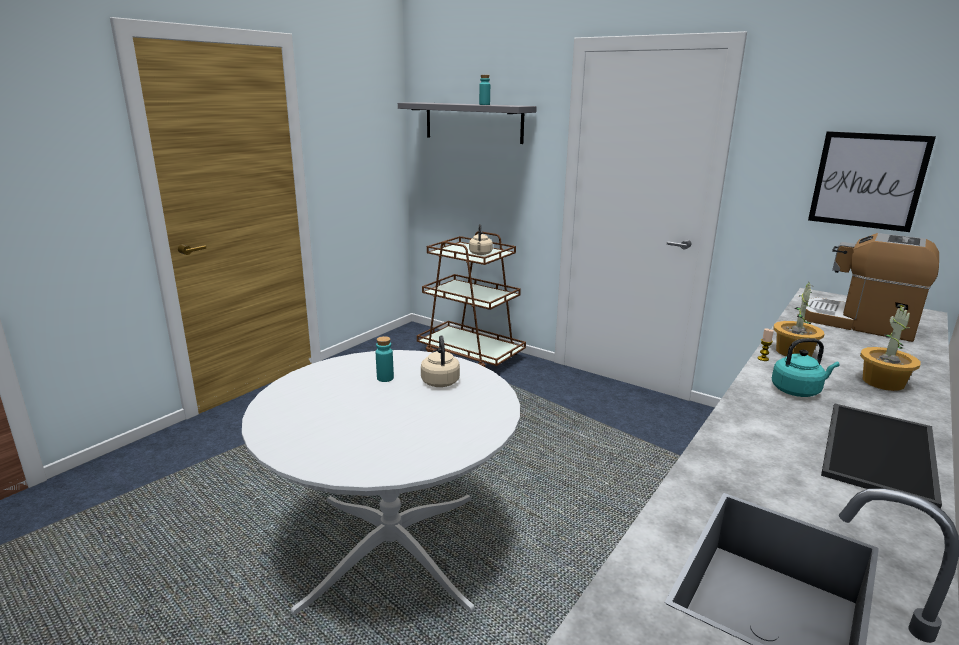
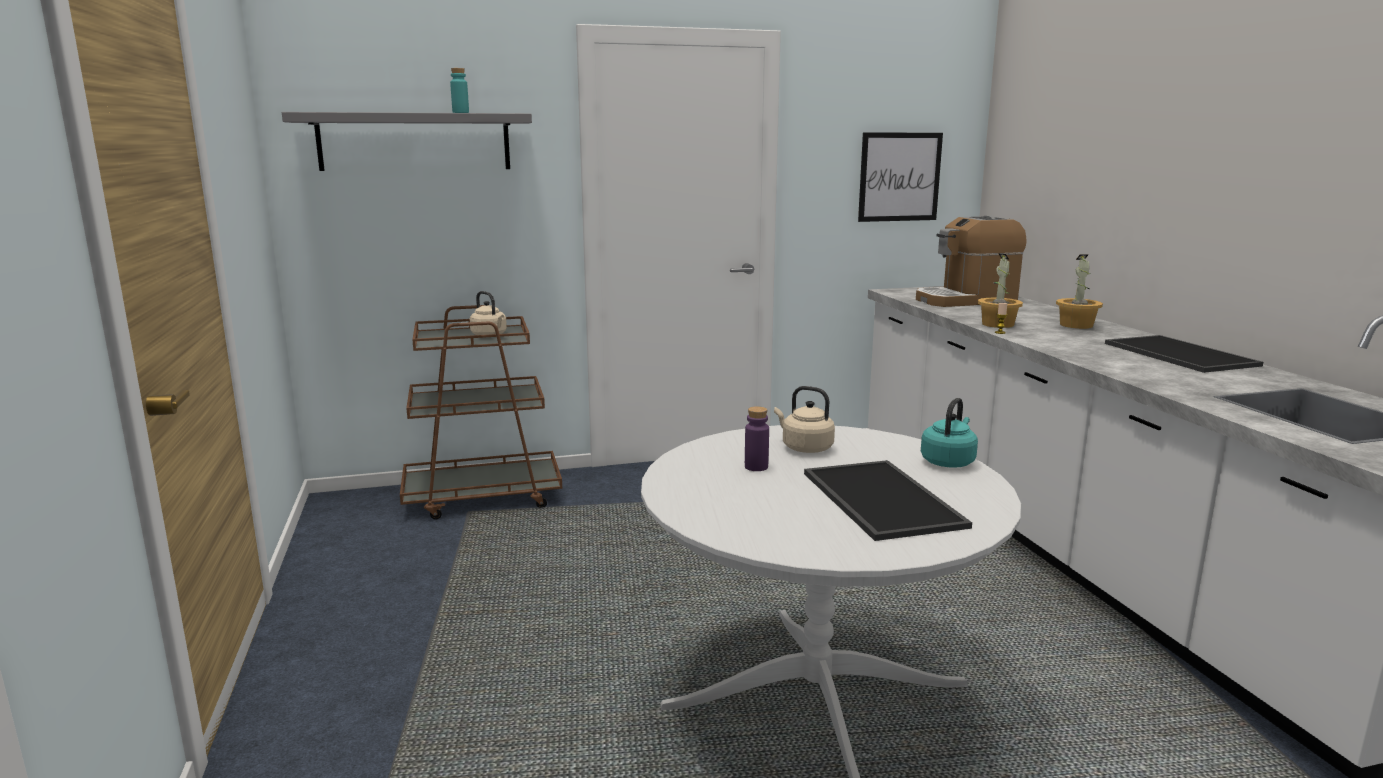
camera: 50 degrees left, 5 degrees down
(375, 426) = (878, 498): none -> tray
(385, 378) = (756, 467): turquoise bottle -> purple bottle
(798, 390) = (1068, 342): turquoise kettle -> turquoise kettle (948, 461)

